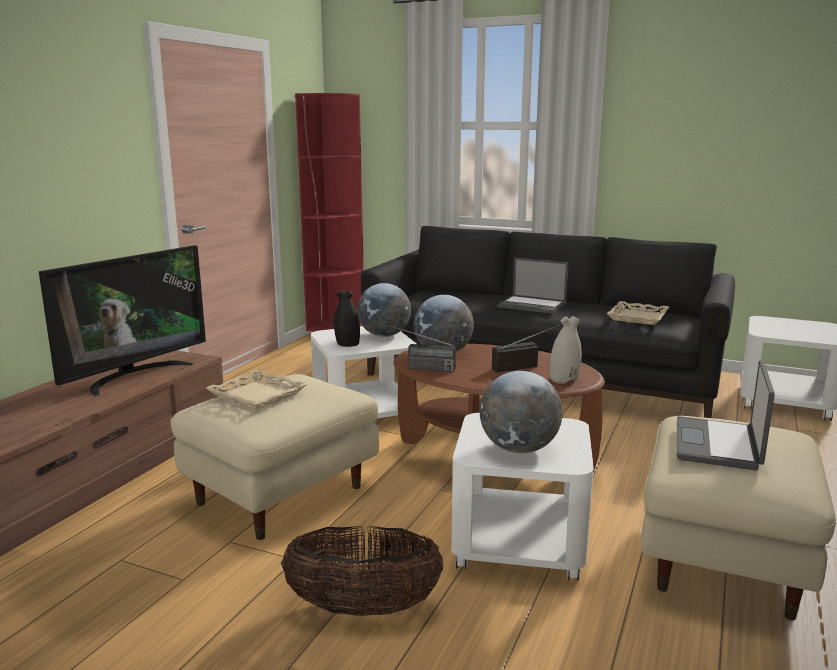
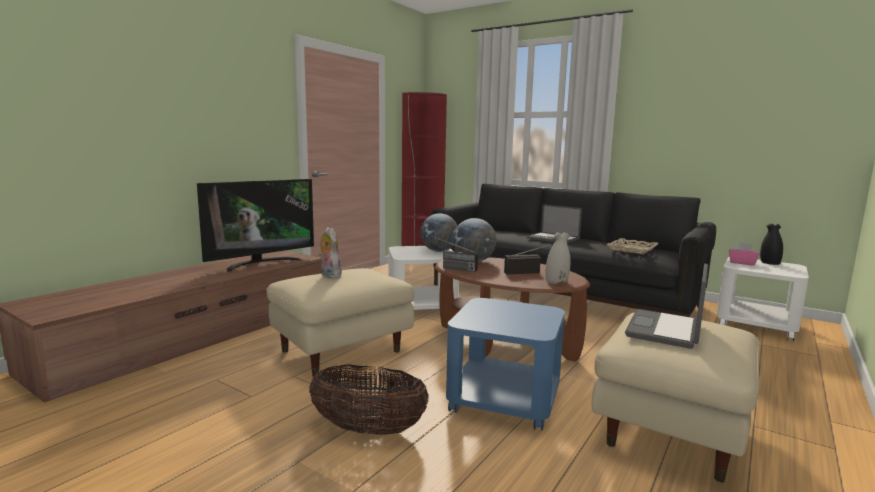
camera: 10 degrees right, 5 degrees down
(258, 395) = (329, 275): beige tray -> plush toy
(347, 344) = (410, 254): black vase -> black vase (769, 263)
(518, 449) = (501, 321): globe -> none
(519, 544) = (504, 400): white side table -> blue side table
(769, 326) = (742, 263): none -> pink tissue box

